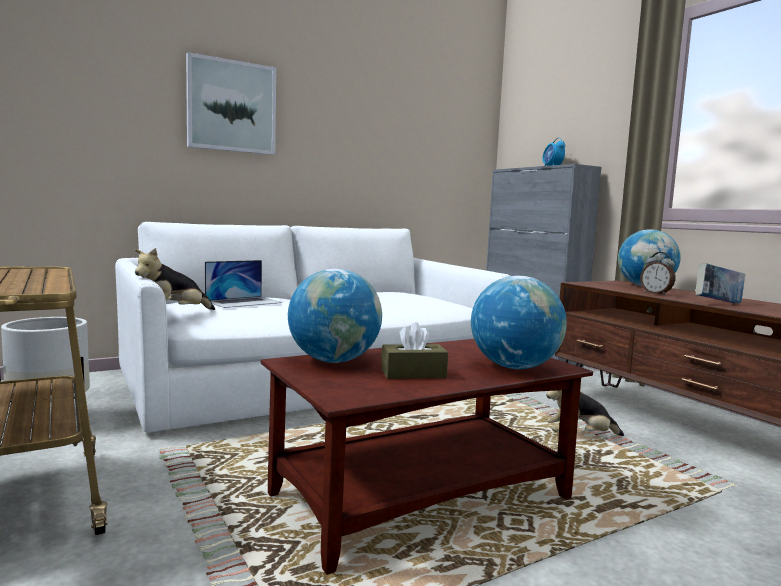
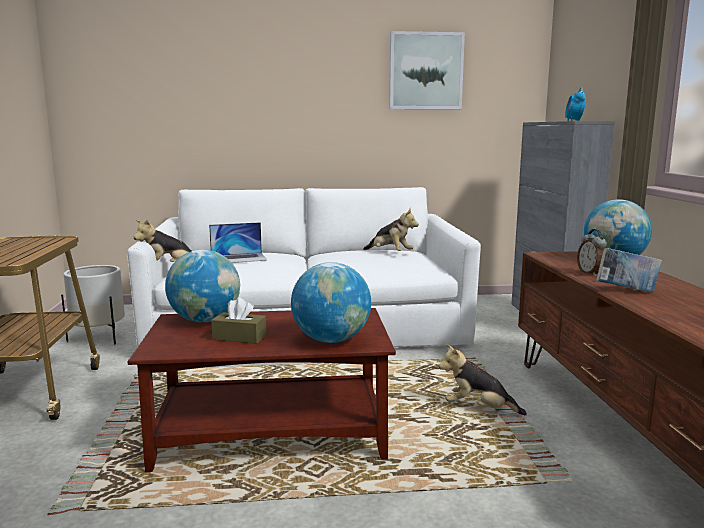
camera: 25 degrees right, 5 degrees up
(231, 106) = (257, 85): picture -> picture (425, 71)
(397, 294) = (390, 253): none -> plush toy

